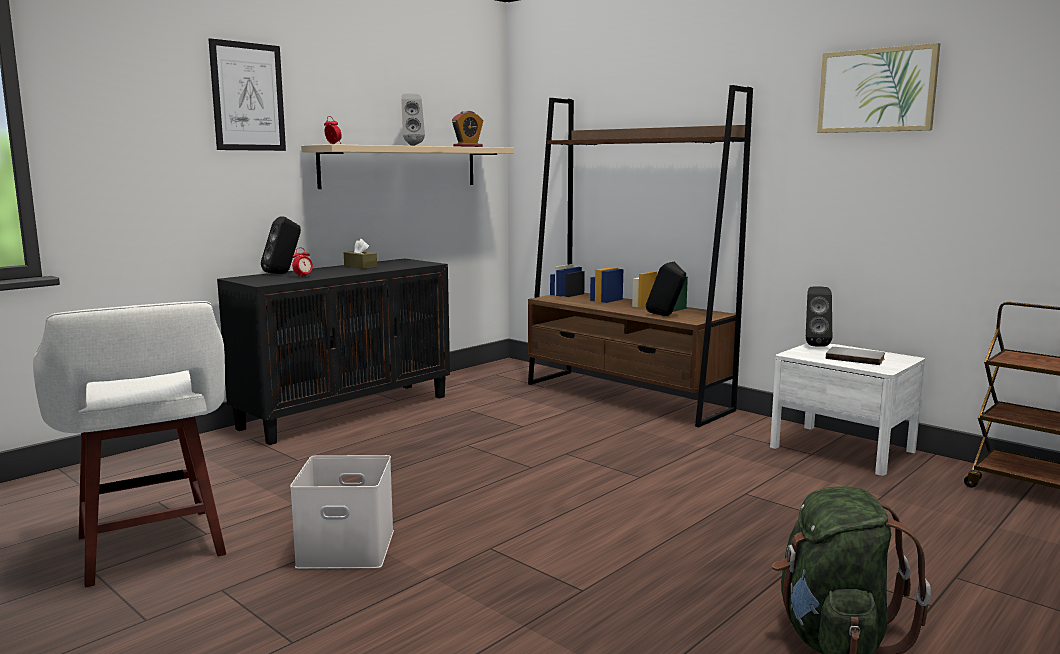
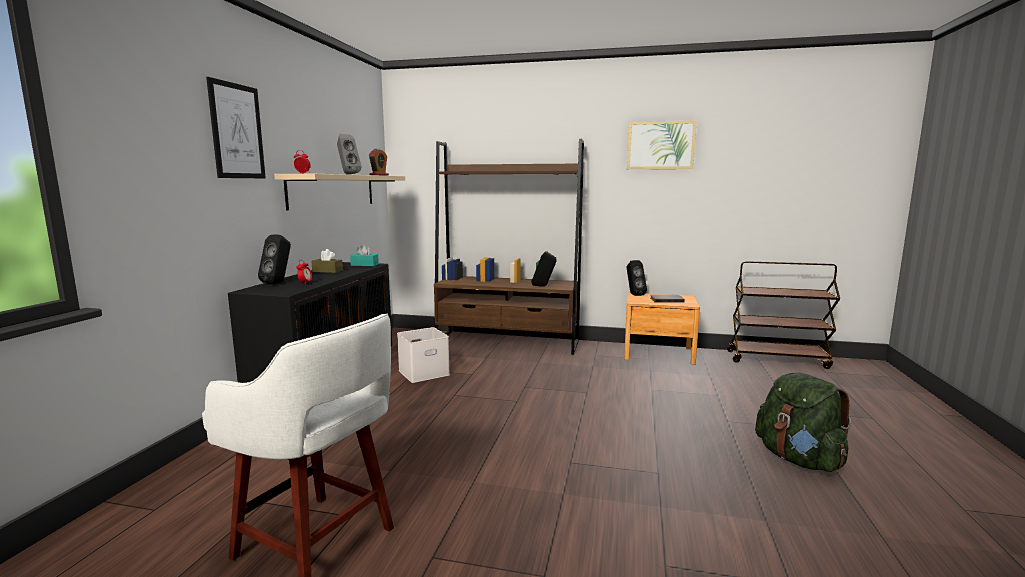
camera: 30 degrees left, 0 degrees up
(348, 547) = (480, 491): white storage box -> white storage box (424, 372)
(417, 263) = (364, 265): none -> turquoise tissue box
(842, 449) = (658, 353): white nightstand -> brown nightstand

